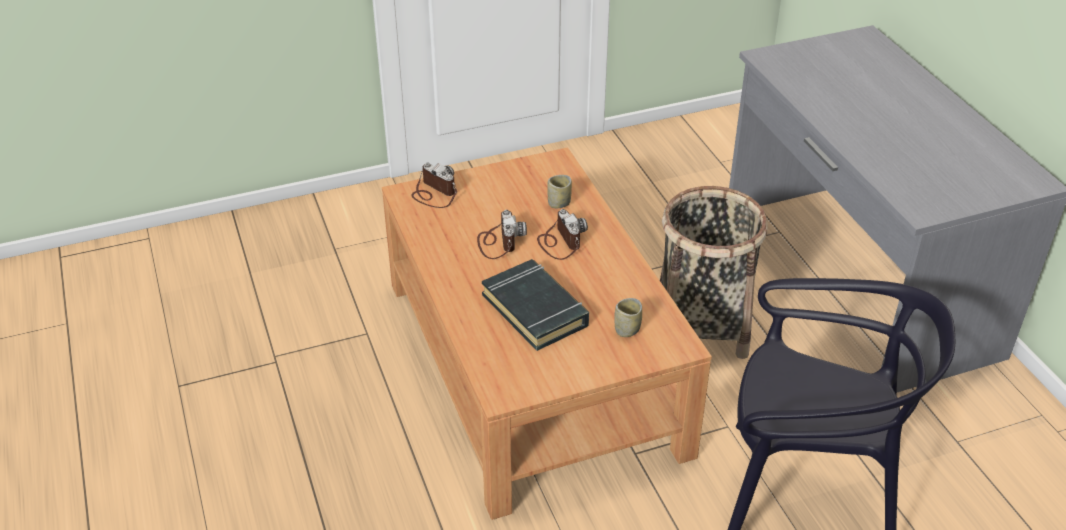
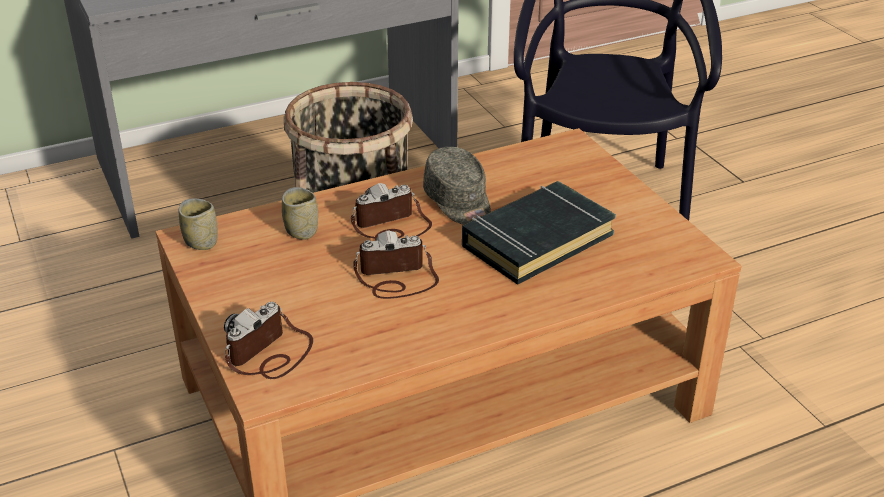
camera: 95 degrees left, 5 degrees down
(590, 275) = (459, 202): none -> grey cap
(627, 330) = (554, 175): cup -> cup (201, 242)

